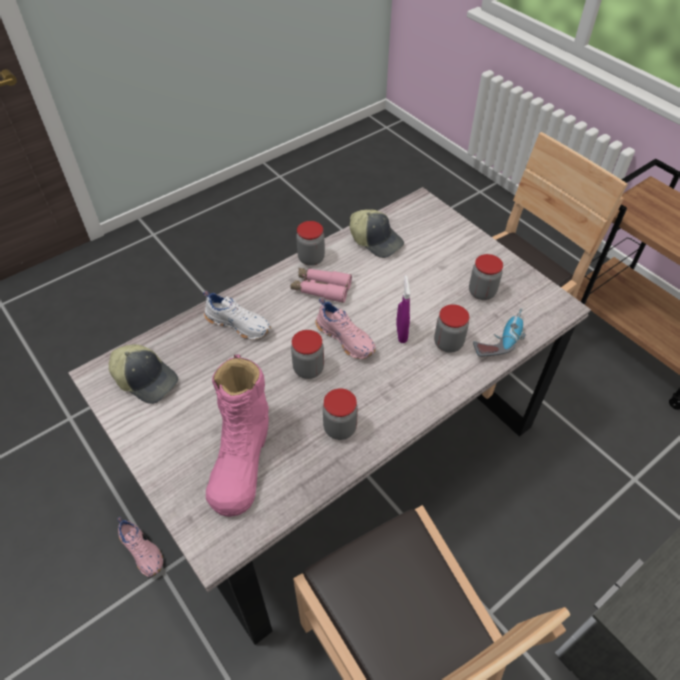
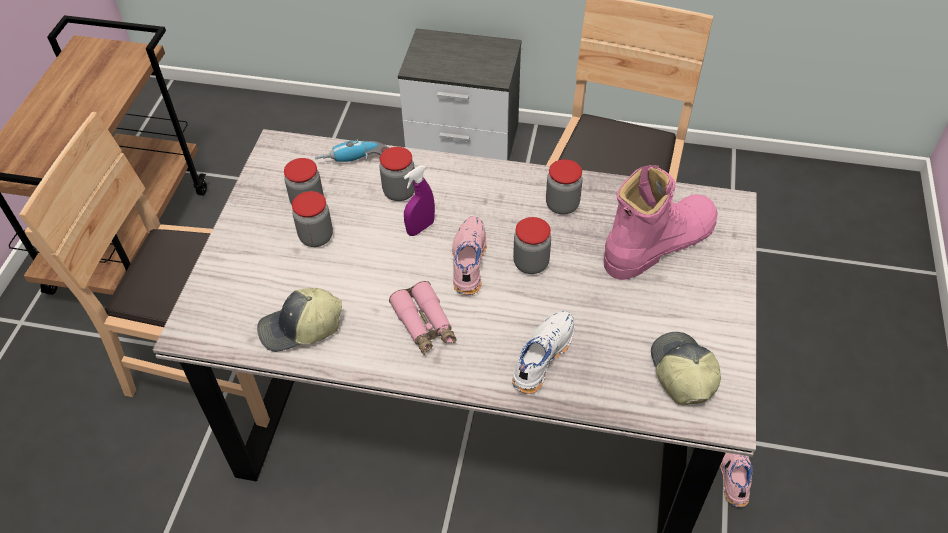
camera: 130 degrees left, 0 degrees up
(239, 323) = (541, 356): white shoe -> white shoe turned 45 degrees clockwise
(311, 258) = (387, 367): jar -> jar (316, 237)
(376, 240) = (301, 329): cap -> cap turned 105 degrees counterclockwise

